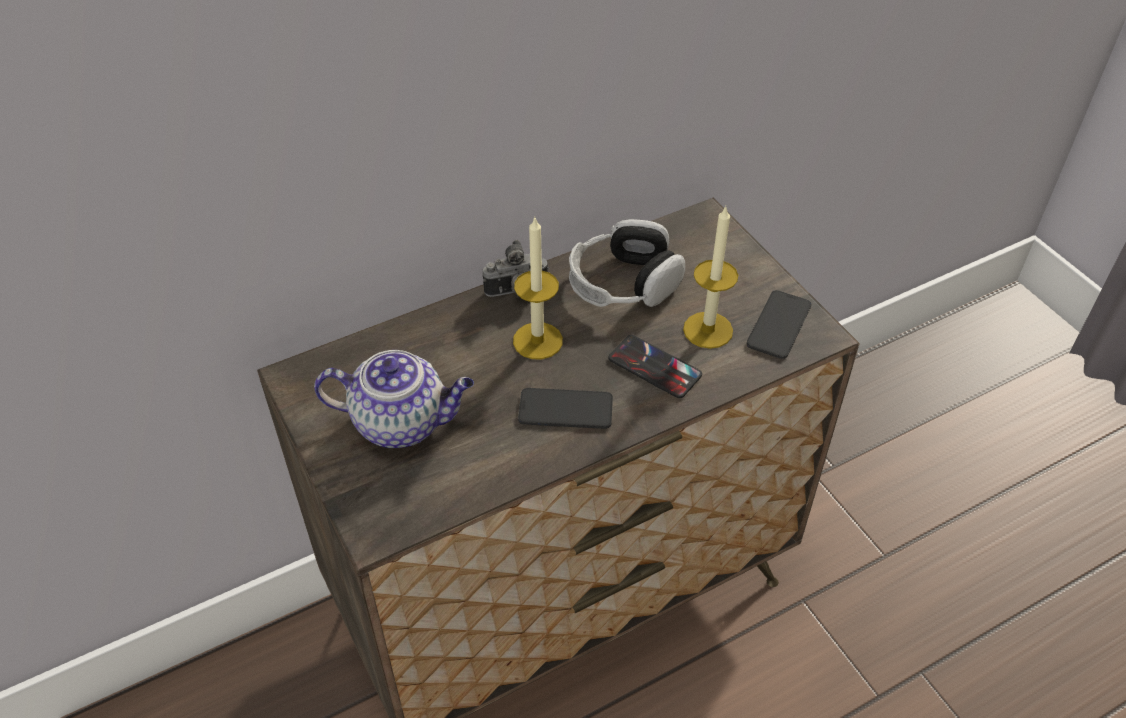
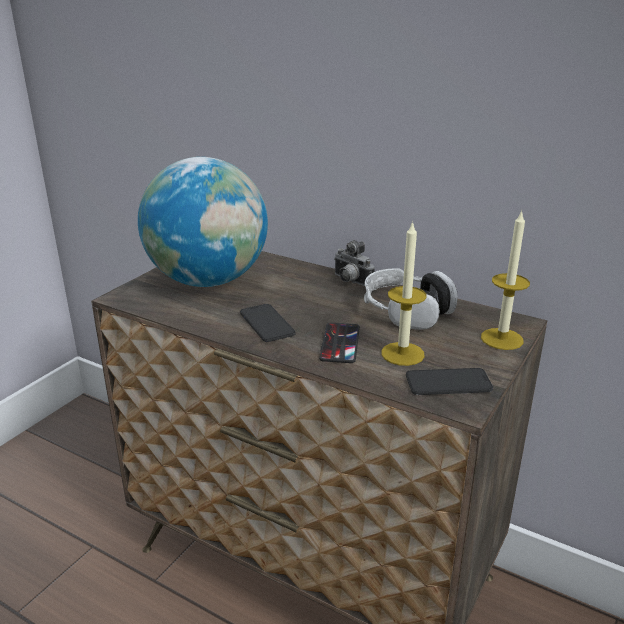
camera: 60 degrees right, 20 degrees down
(402, 422) = (208, 281): teapot -> globe
(537, 341) = (316, 299): candle -> candle (502, 339)

